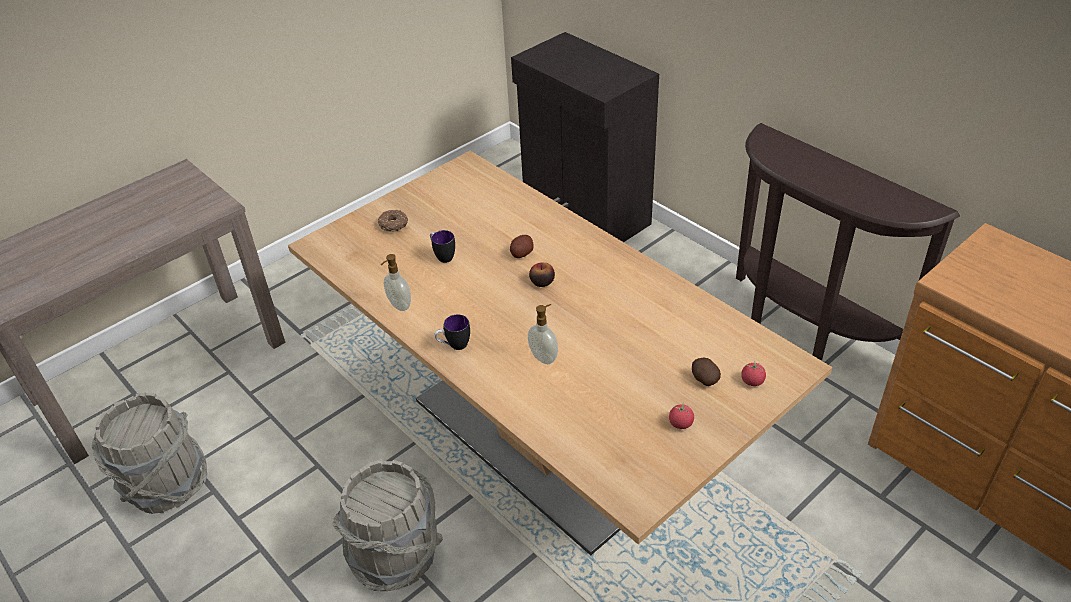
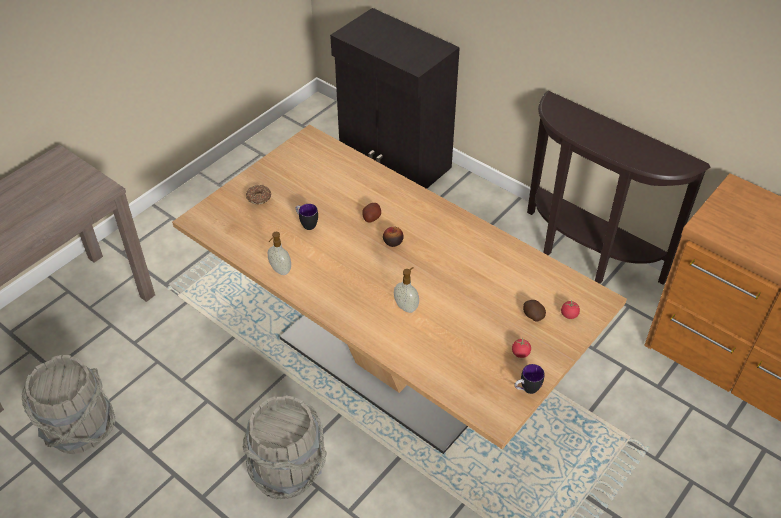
camera: 10 degrees left, 5 degrees up
(454, 346) = (332, 302): mug -> mug (526, 389)

